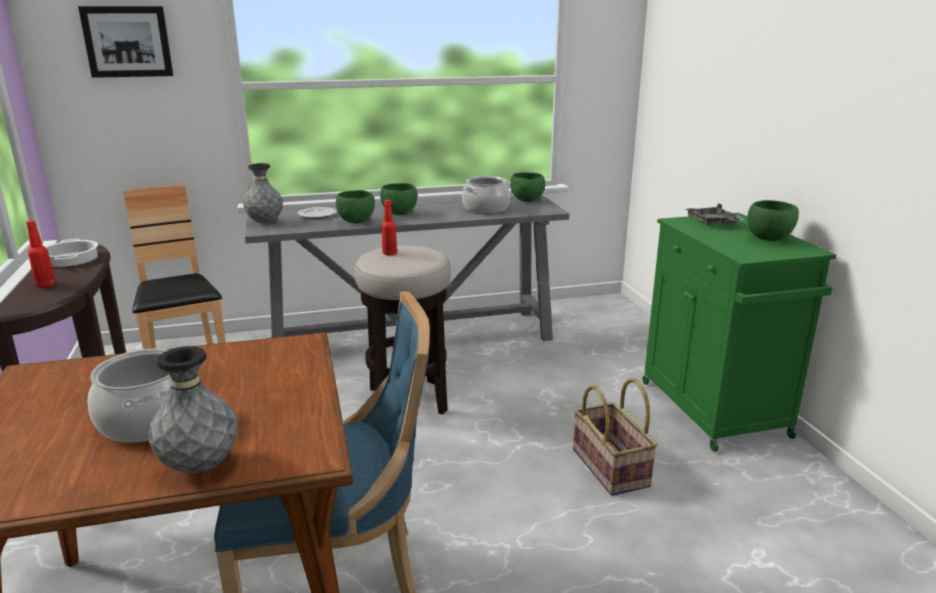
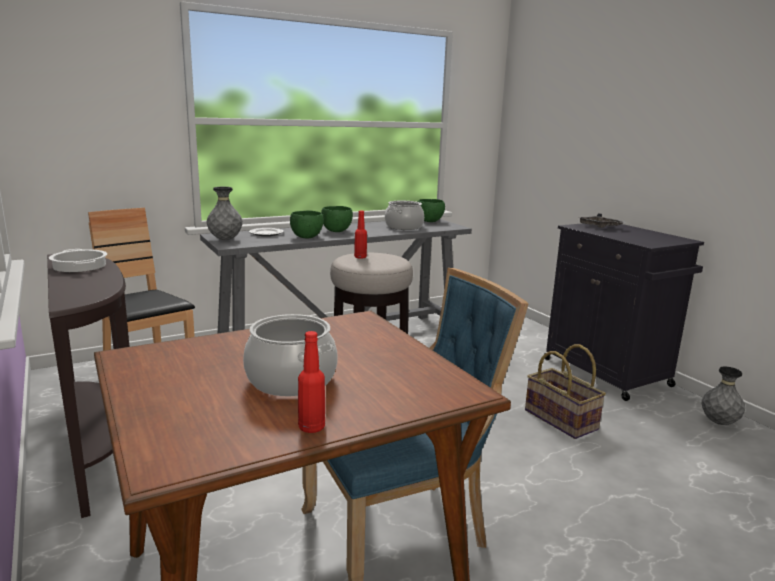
camera: 15 degrees left, 5 degrees down
(45, 285) = (80, 285): red bottle -> red bottle (311, 427)
(127, 41) = (92, 75): picture -> none
(200, 466) = (380, 407): grey vase -> grey vase (719, 423)
(715, 410) = (608, 373): green cabinet -> black cabinet
(769, 239) = (650, 234): green bowl -> none

